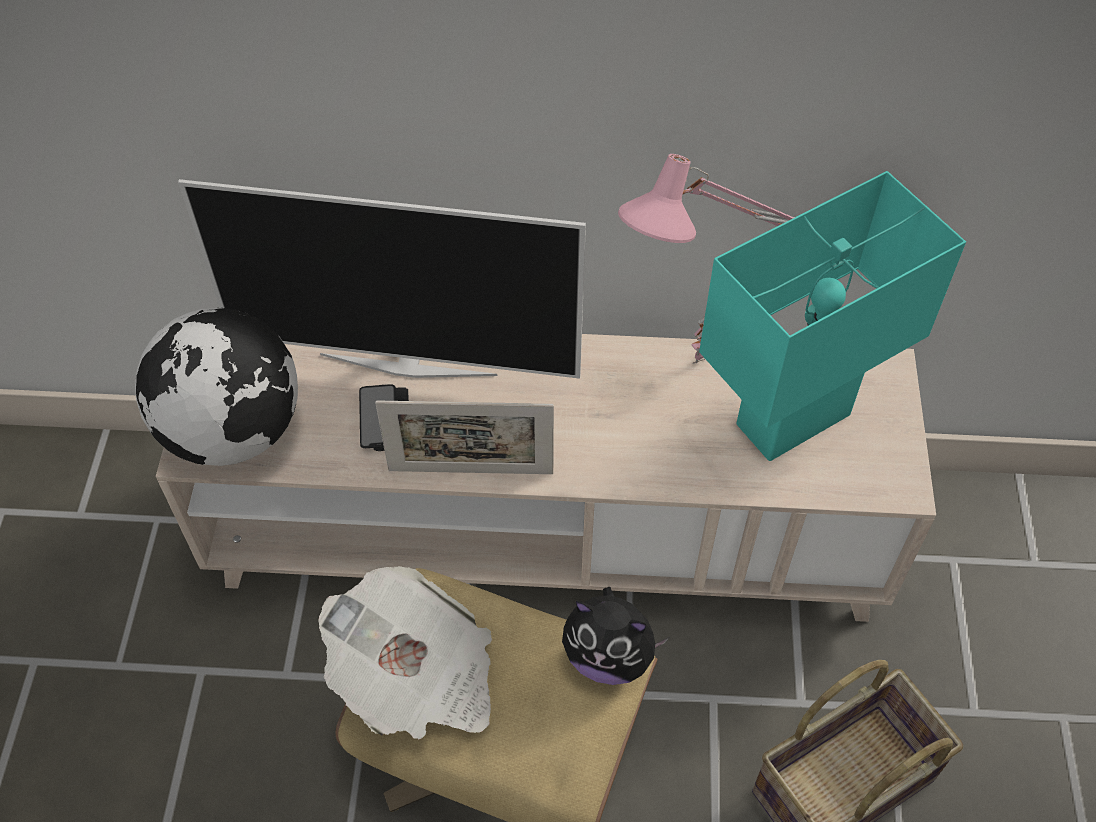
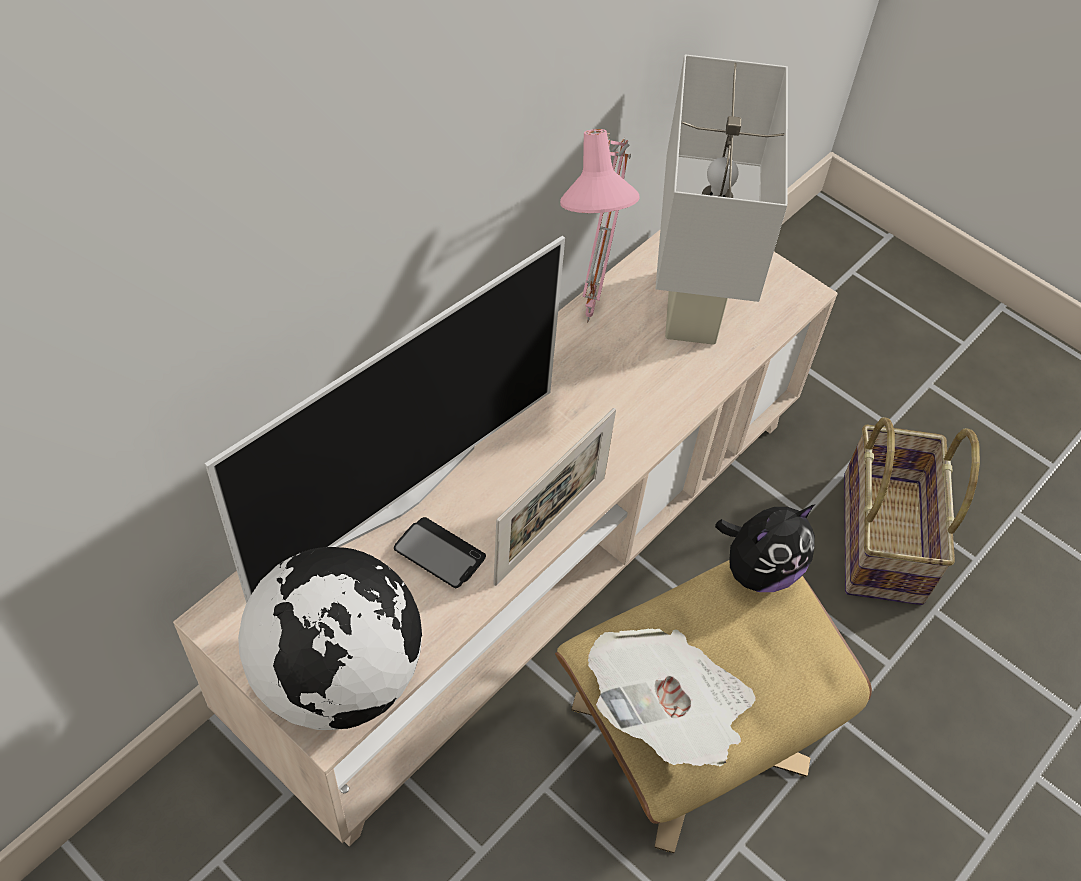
camera: 55 degrees left, 0 degrees up
(793, 420) = (692, 305): turquoise table lamp -> white table lamp

